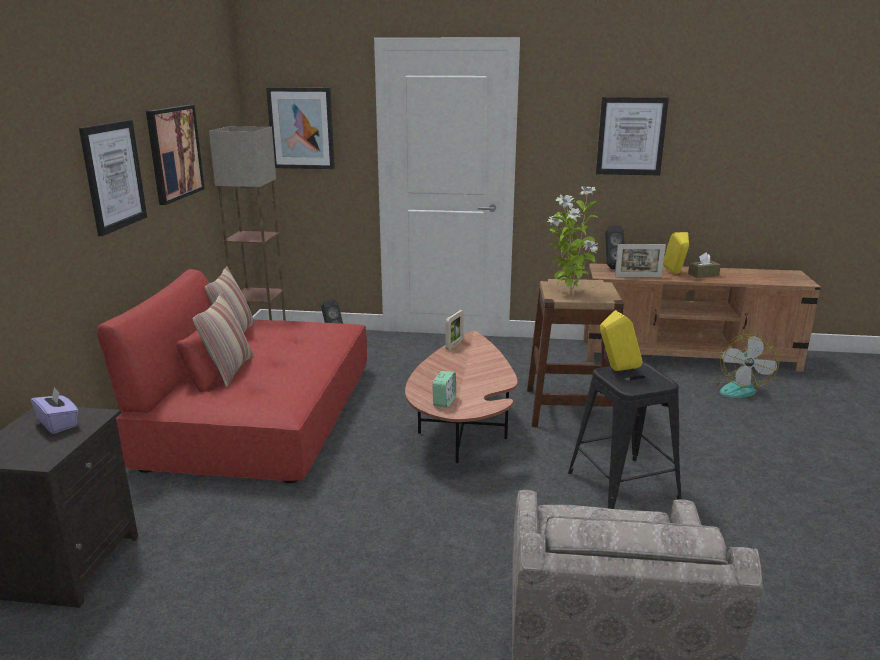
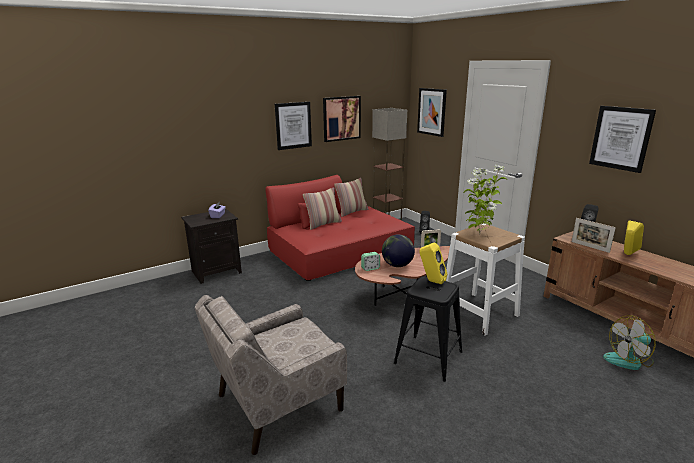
camera: 50 degrees right, 0 degrees up
(465, 382) = (397, 265): none -> globe
(570, 408) = (479, 312): brown stool -> white stool
(703, 274) = (652, 262): brown tissue box -> none

